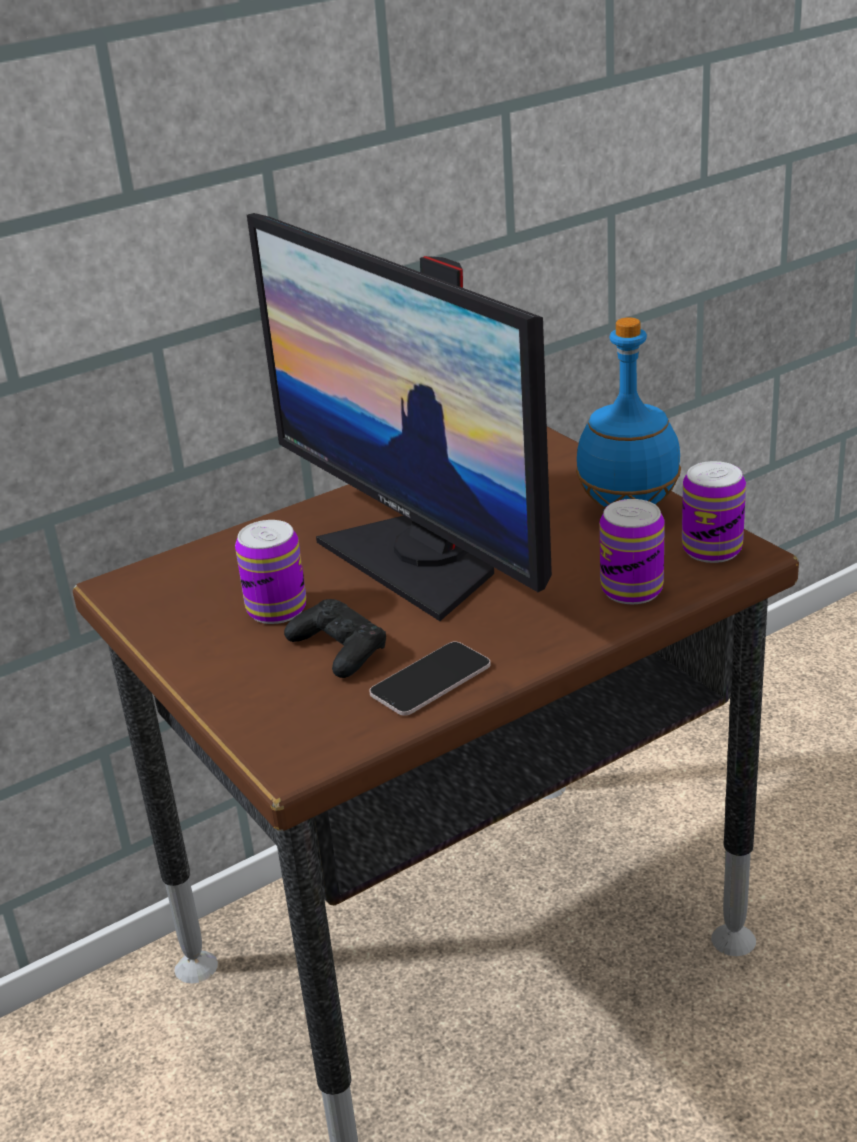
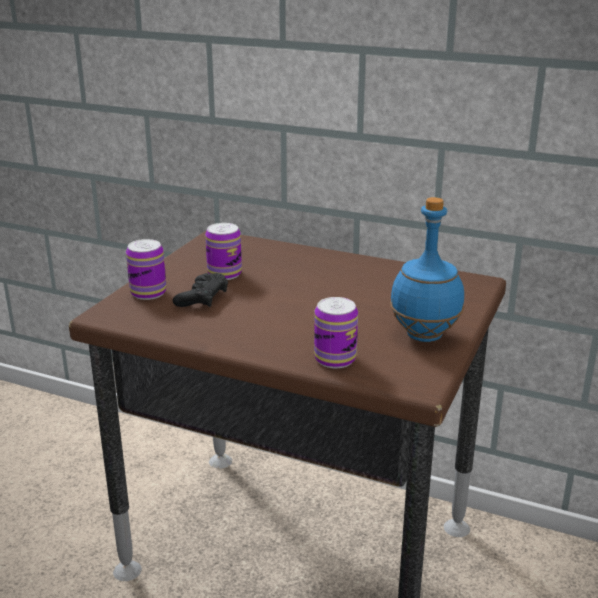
camera: 55 degrees right, 5 degrees down
(417, 560) = (304, 292): monitor -> none
(430, 680) = (192, 327): phone -> none
(712, 549) = (411, 373): can -> can (148, 293)

